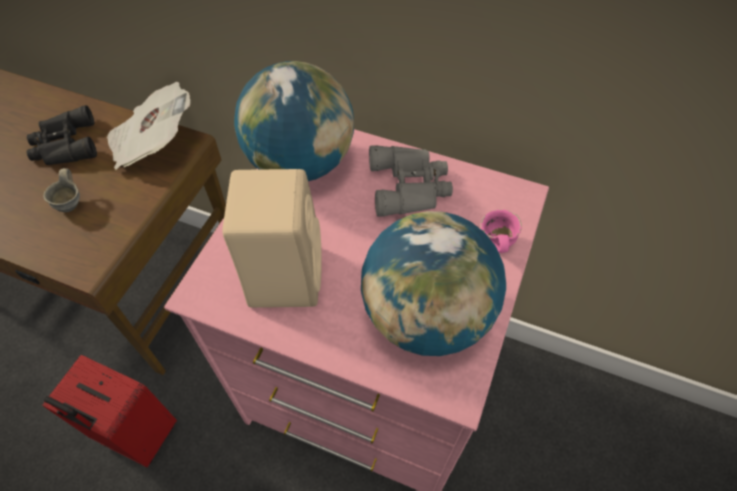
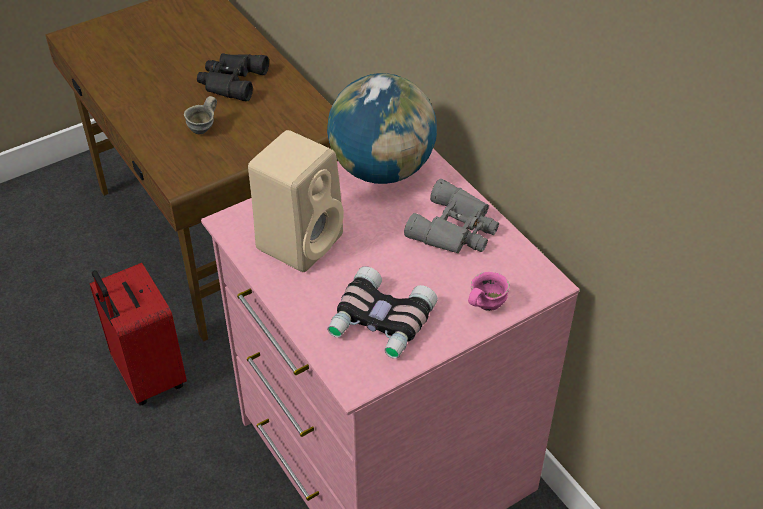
camera: 35 degrees right, 10 degrees down
(153, 144) = (299, 112): newspaper -> none
(426, 316) = (379, 323): globe -> binoculars

